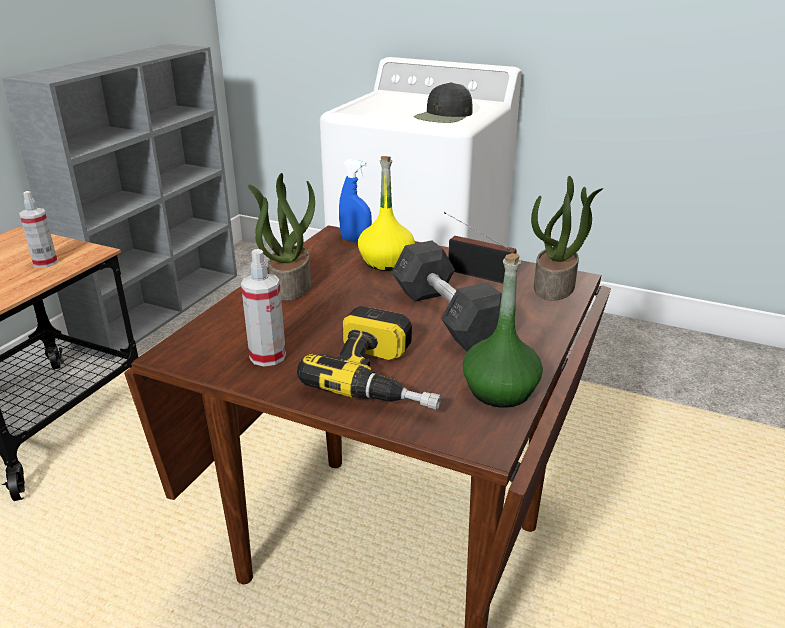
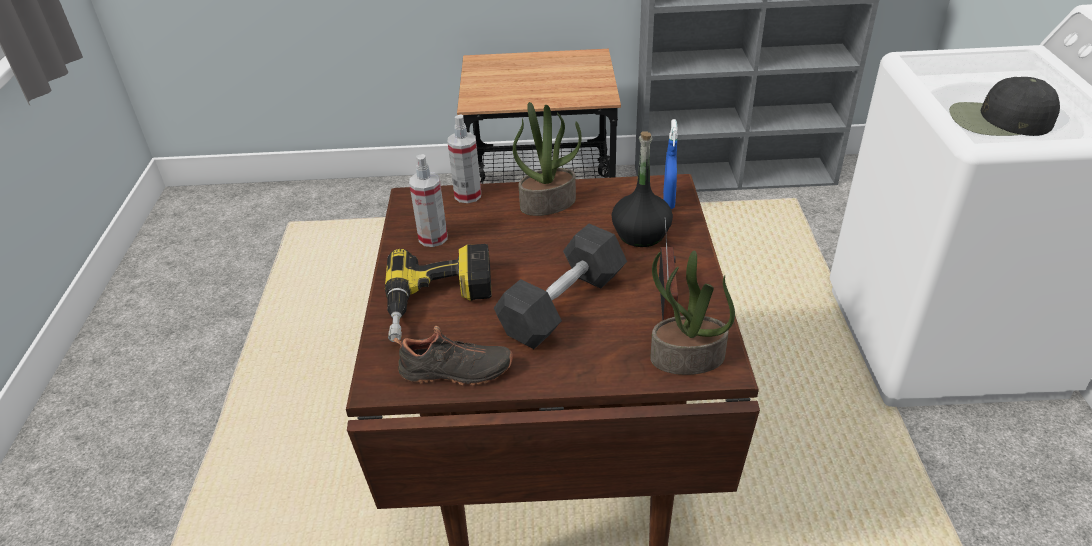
camera: 65 degrees right, 10 degrees up
(45, 263) = (566, 89): spray bottle -> spray bottle (468, 195)
(386, 262) = (641, 234): yellow bottle -> black bottle
(499, 391) = (456, 372): green bottle -> black shoe

